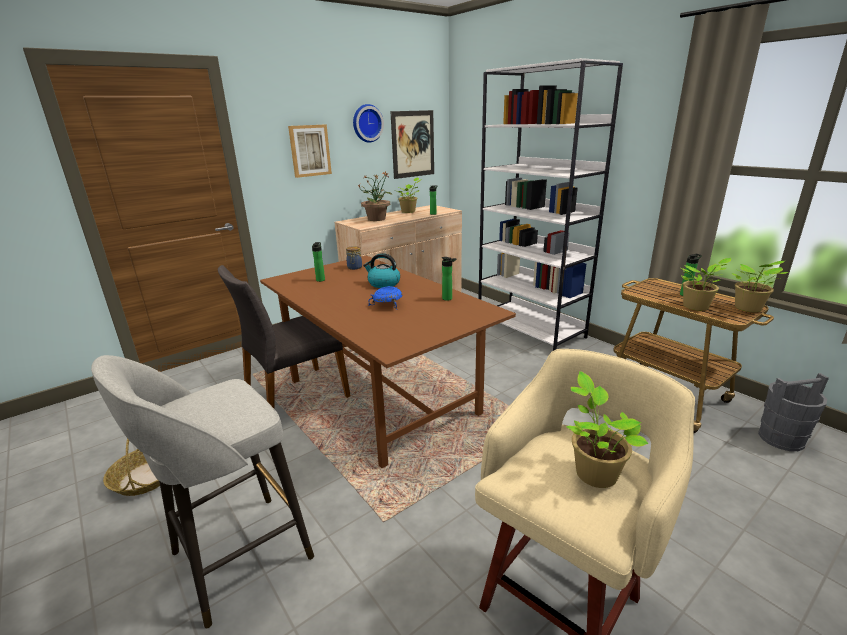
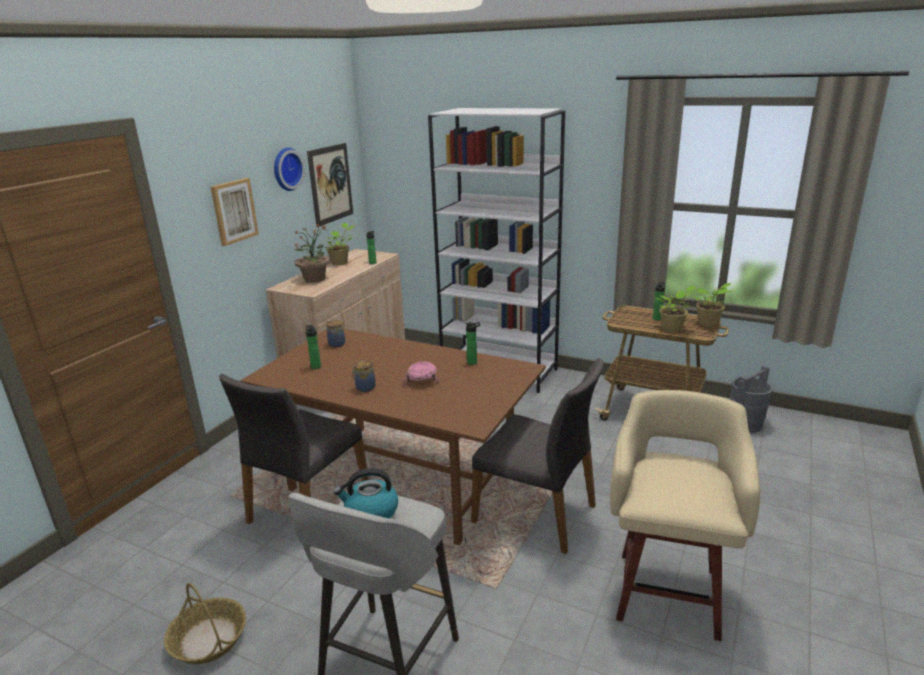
camera: 25 degrees left, 0 degrees up
(337, 301) = (364, 388): none -> jar
(383, 283) = (391, 358): kettle -> kettle (370, 512)
(389, 305) = (423, 381): blue bowl -> pink bowl
(474, 462) = (536, 513): none -> grey chair
(593, 472) = (692, 479): potted plant -> none

